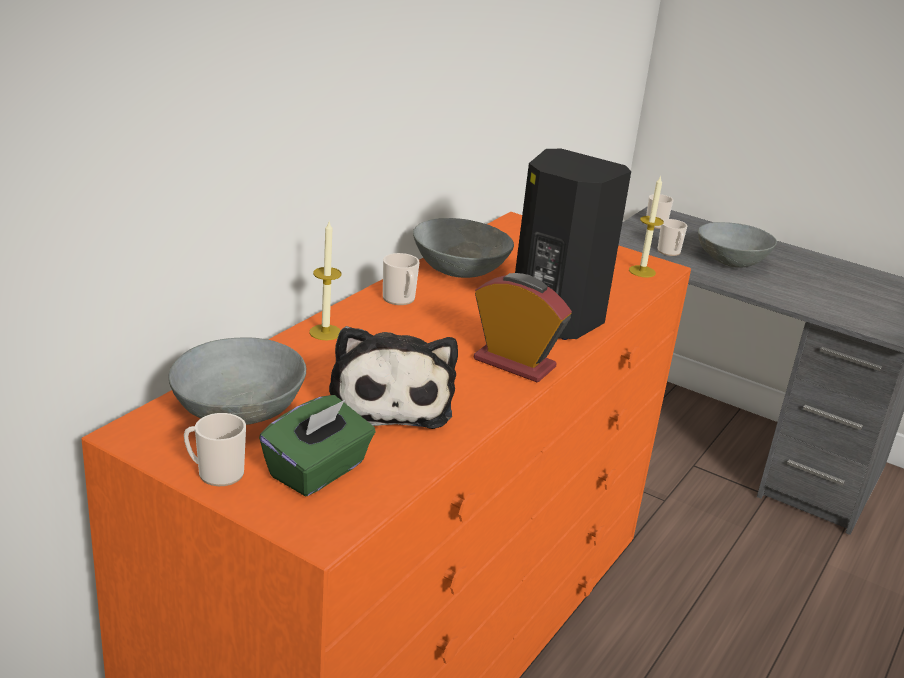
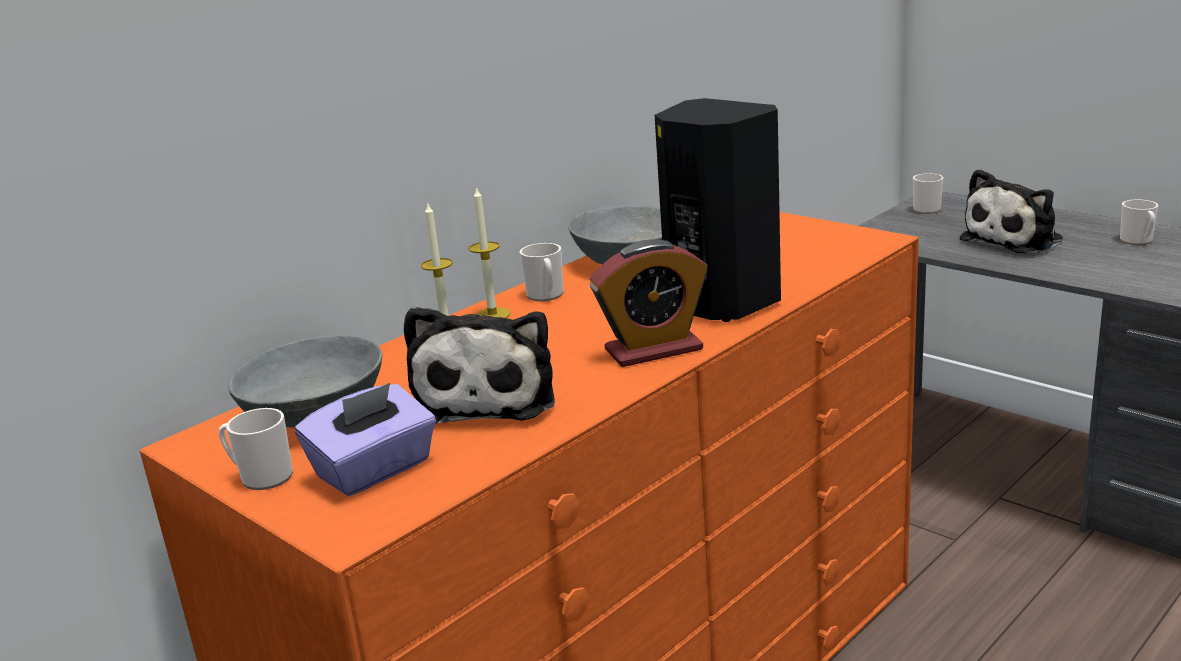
camera: 15 degrees right, 5 degrees down
(318, 471) = (375, 470): green tissue box -> purple tissue box
(514, 363) = (653, 350): alarm clock -> alarm clock turned 120 degrees clockwise
(642, 271) = (853, 245): candle -> candle (492, 315)
(670, 252) = (936, 237): mug -> mug (1138, 241)
(732, 261) = (1015, 239): grey bowl -> plush toy

